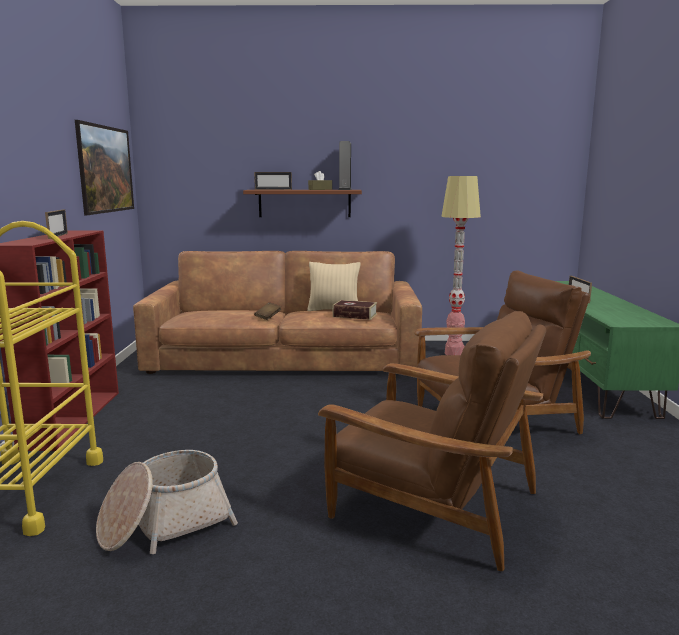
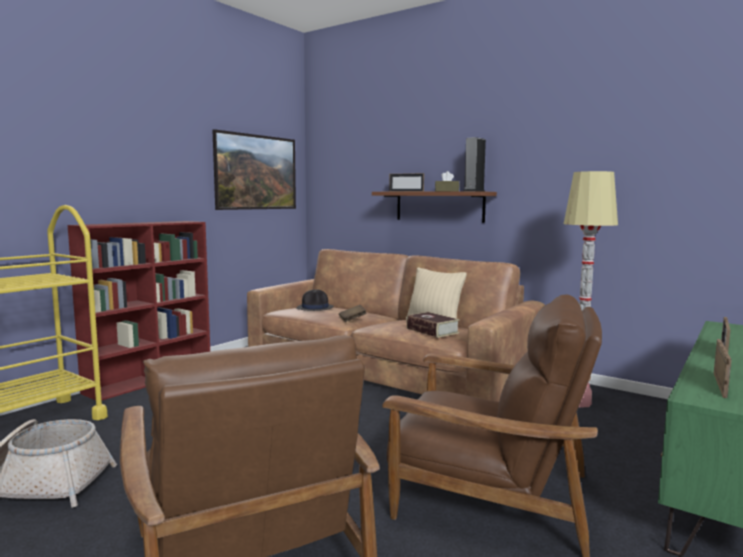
camera: 35 degrees right, 5 degrees down
(58, 236) = (147, 223): picture frame -> picture frame (719, 384)
(211, 312) = (315, 308): none -> black hat

